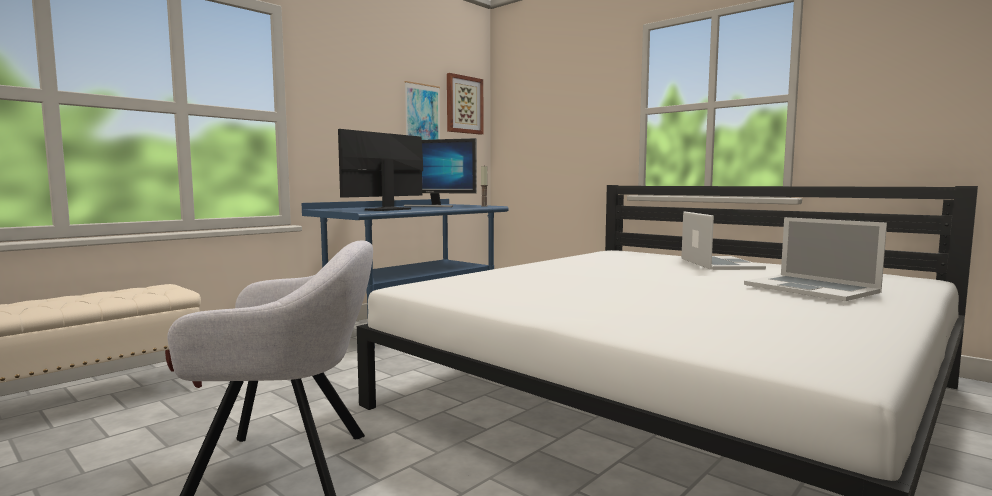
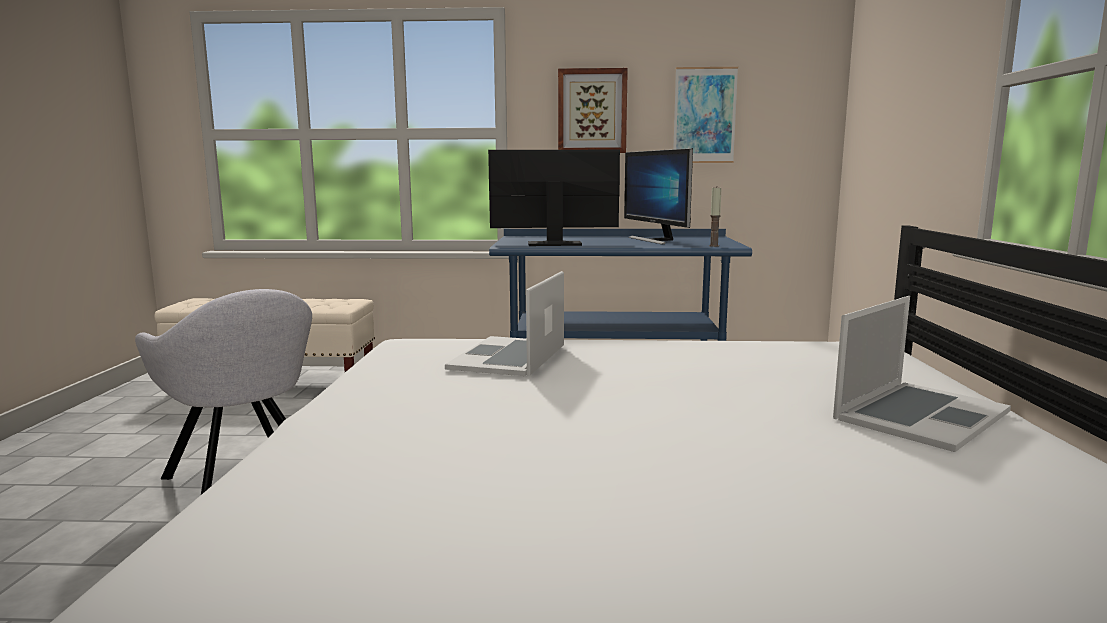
camera: 50 degrees right, 5 degrees up
(464, 105) = (787, 87): picture -> picture (592, 111)
(811, 288) = (779, 513): laptop -> laptop (509, 357)

